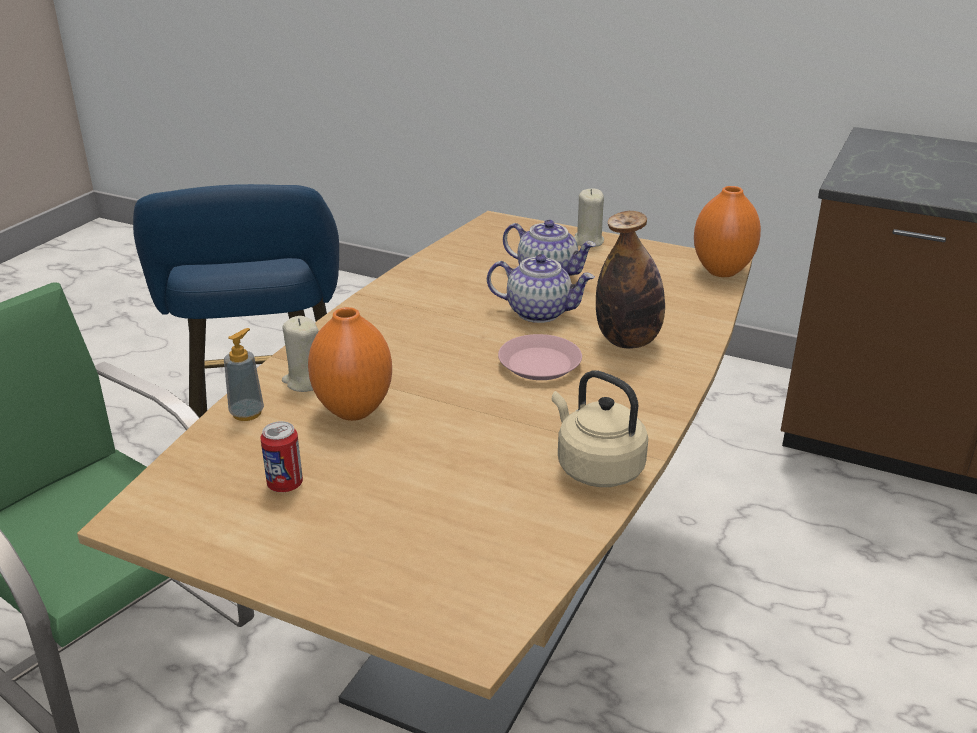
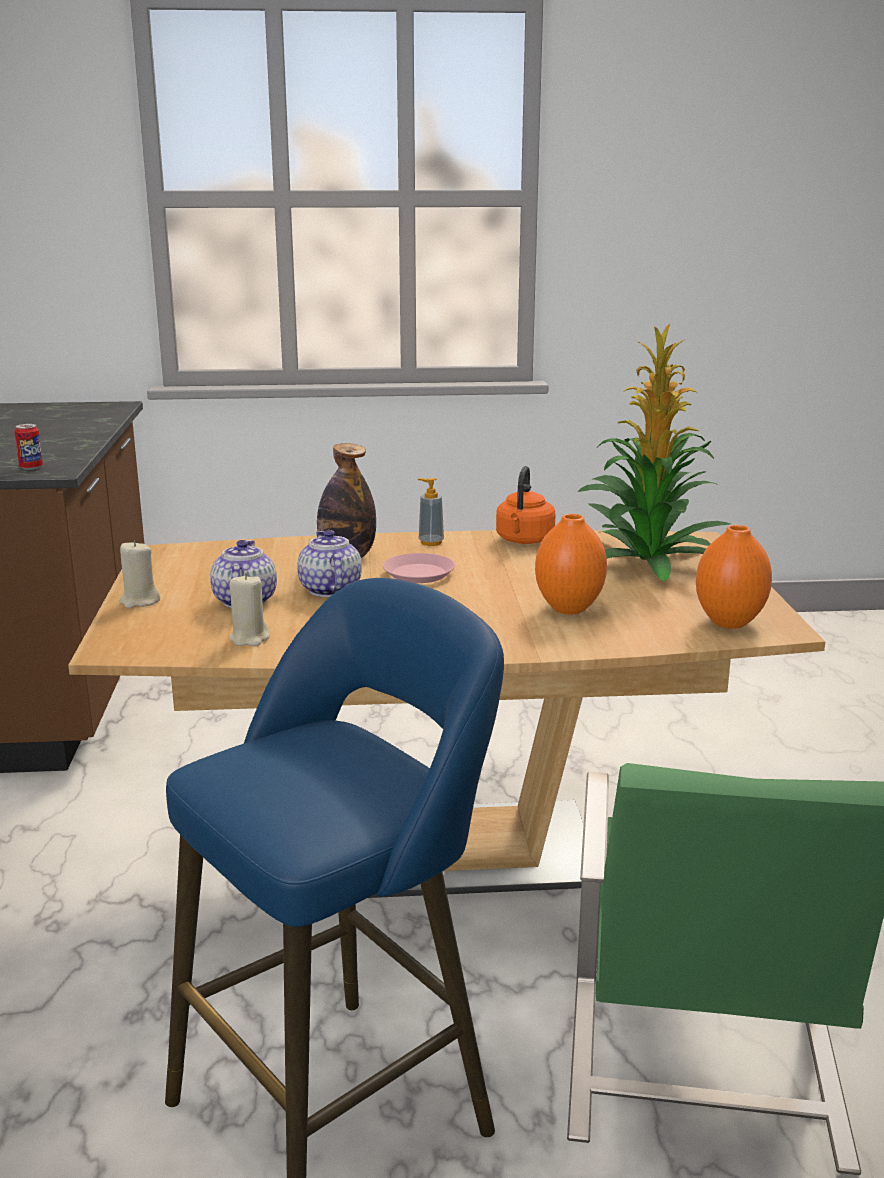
camera: 120 degrees left, 10 degrees down
(247, 413) = (630, 639): soap dispenser -> soap dispenser (431, 542)
(285, 485) = (677, 603): can -> can (31, 467)
(305, 381) = (558, 635): beige candle -> beige candle (250, 638)
(424, 532) = (649, 562): none -> potted plant
(596, 468) = (524, 540): beige kettle -> orange kettle
(721, 271) = (177, 550): orange vase -> orange vase (730, 623)

